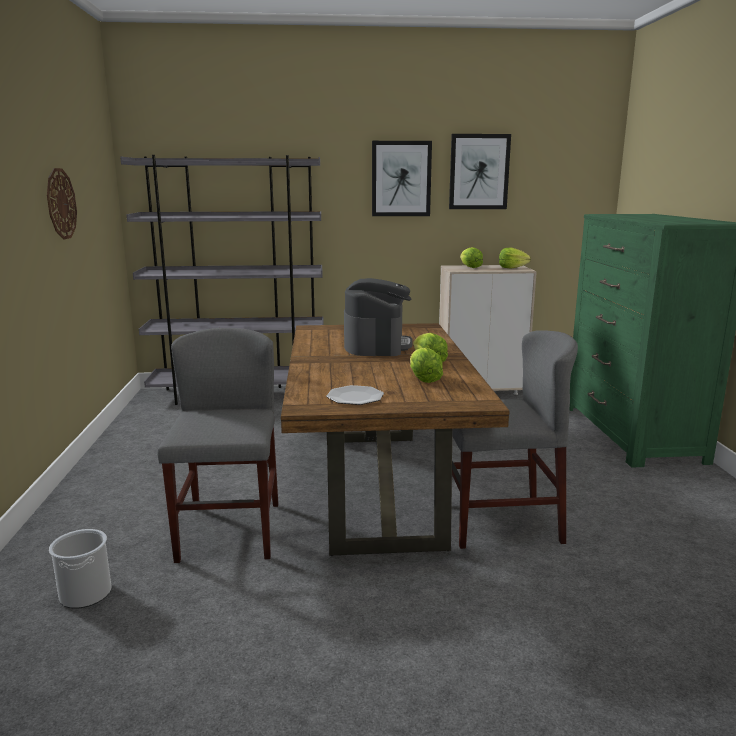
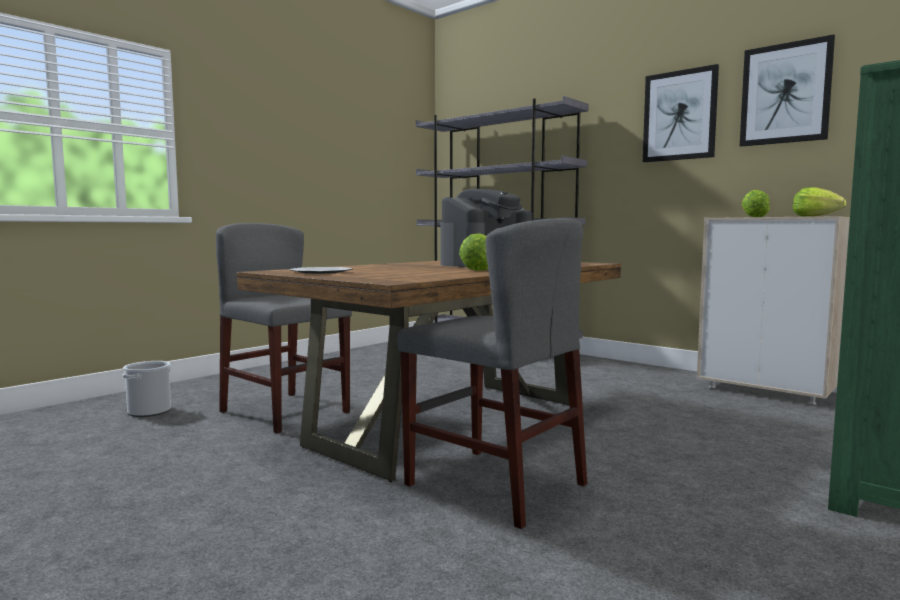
camera: 45 degrees right, 10 degrees down
(61, 204) = (331, 149): wall clock -> none
(230, 531) = (285, 412): grey chair -> grey chair turned 90 degrees counterclockwise
(423, 379) = (421, 273): lettuce -> none

